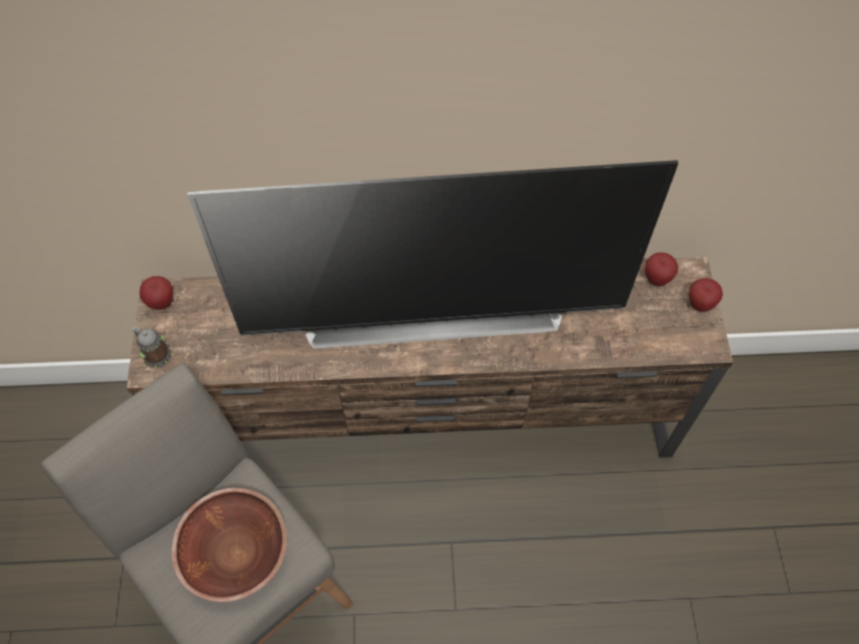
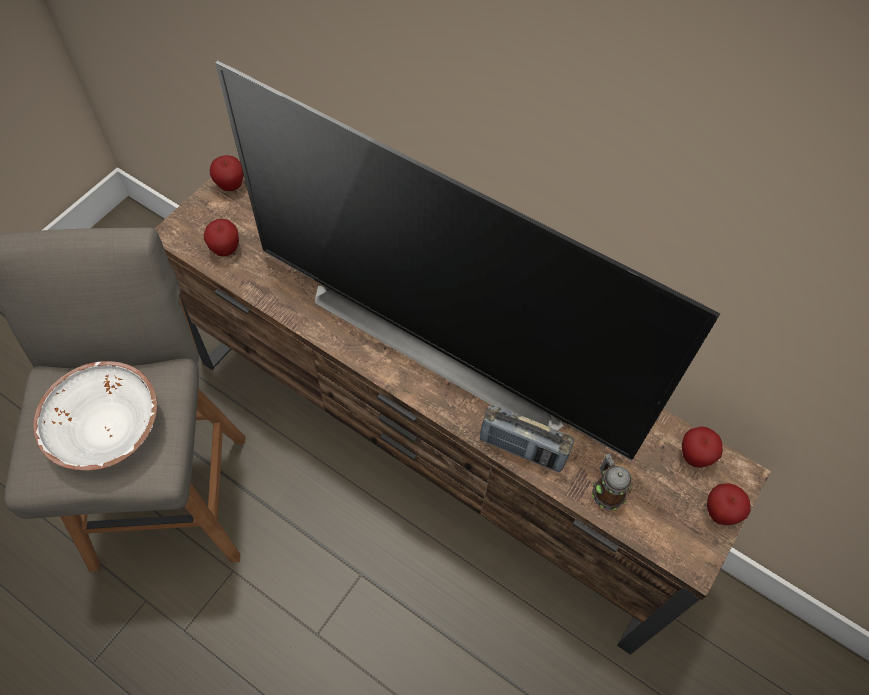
camera: 35 degrees right, 0 degrees up
(155, 354) = (189, 223): mug -> mug (606, 490)
(205, 355) = (225, 250): none -> apple
(236, 552) = (108, 428): brown bowl -> white bowl
(549, 350) = (522, 449): none -> radio

